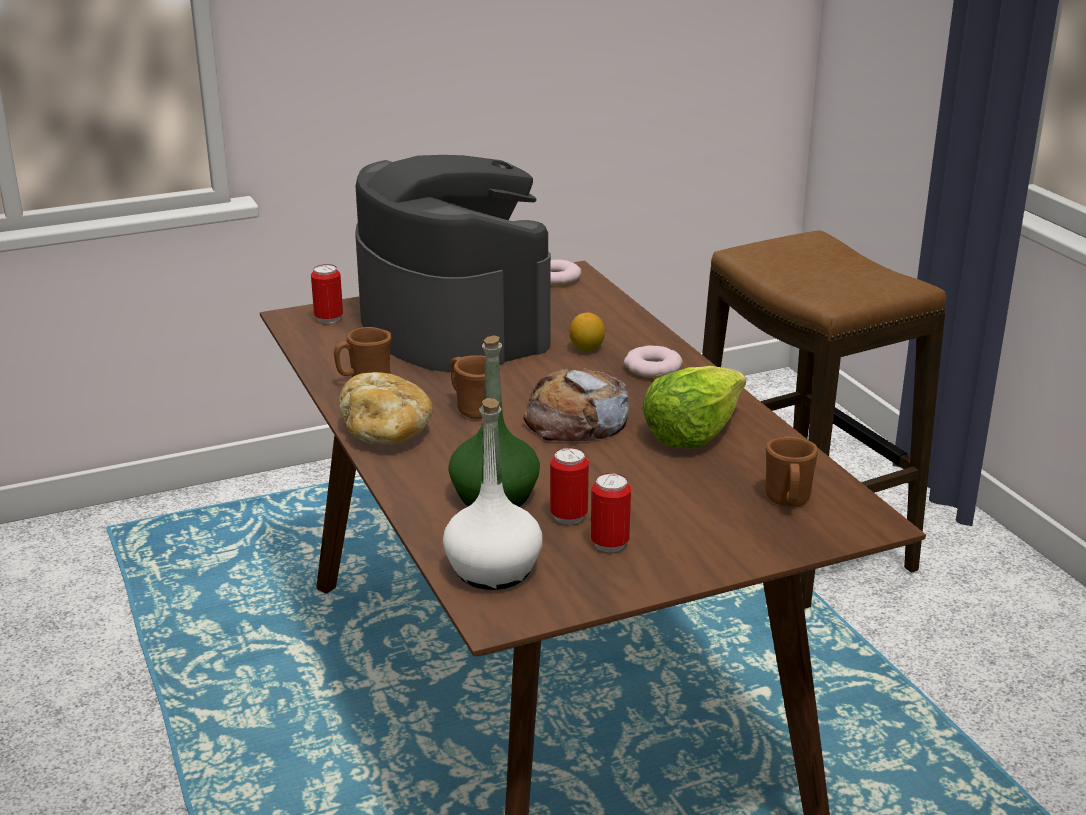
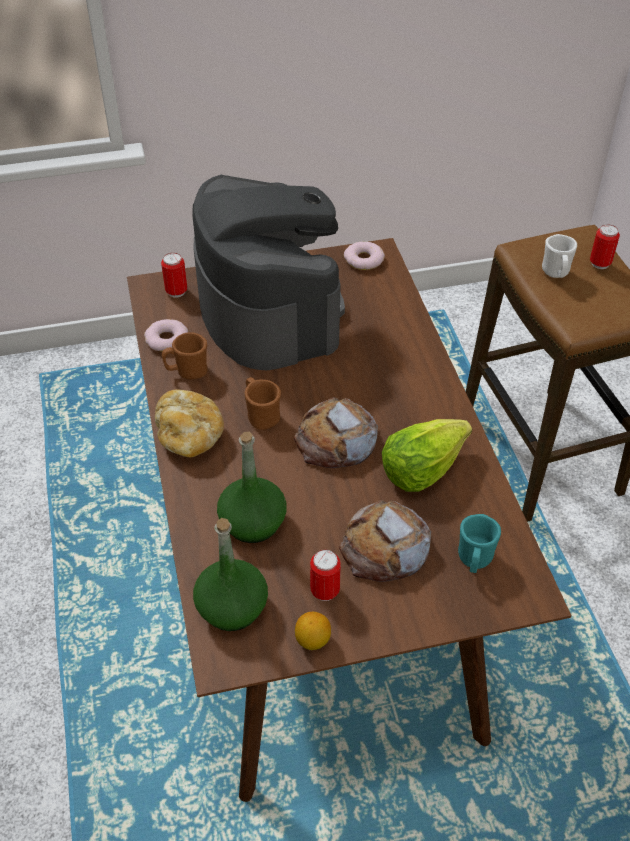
camera: 10 degrees right, 20 degrees up
(494, 570) = (232, 607): white bottle -> green bottle
(569, 516) = (302, 555): can -> can (600, 263)
(587, 349) = (366, 353): lemon -> lemon (313, 640)
(653, 368) = (411, 384): donut -> donut (167, 339)
(672, 500) = (385, 547): none -> bread
(788, 501) = (474, 560): brown mug -> turquoise mug
(792, 267) = (556, 273): none -> white mug

